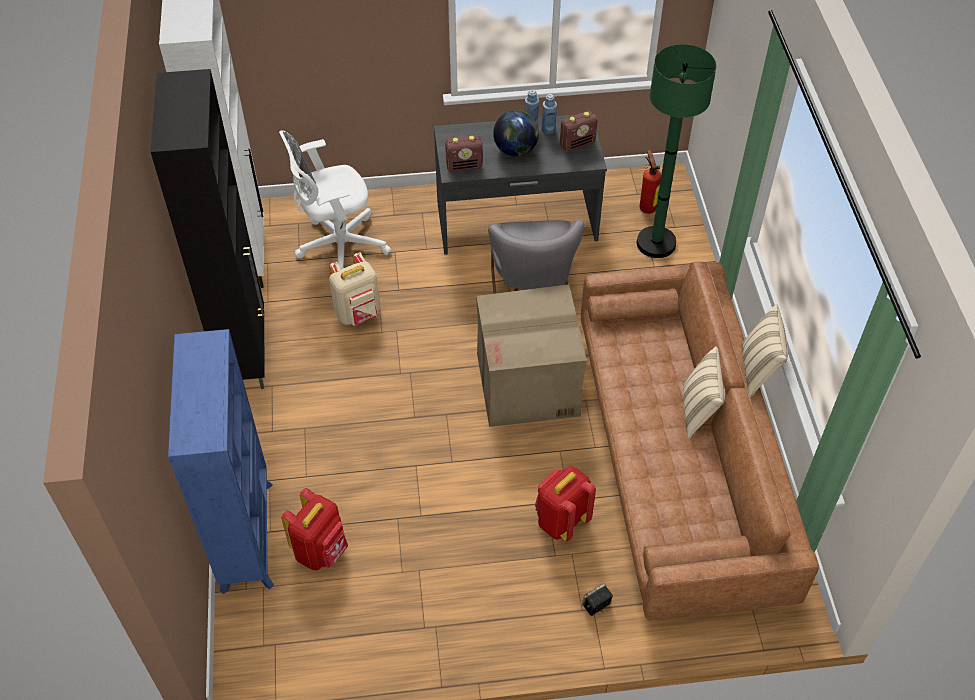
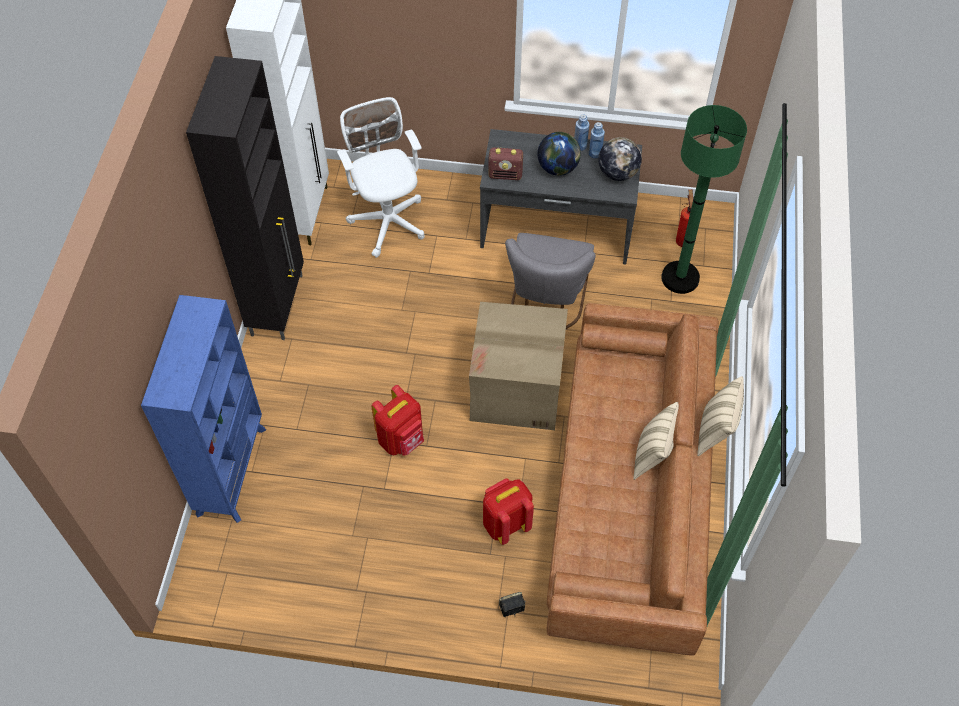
camera: 15 degrees right, 5 degrees up
(321, 550) = (289, 499): red backpack -> red backpack (401, 439)
(337, 245) = (387, 219): white office chair -> white office chair turned 75 degrees clockwise
(358, 314) = (386, 288): beige backpack -> none
(577, 144) = (617, 173): radio -> globe

